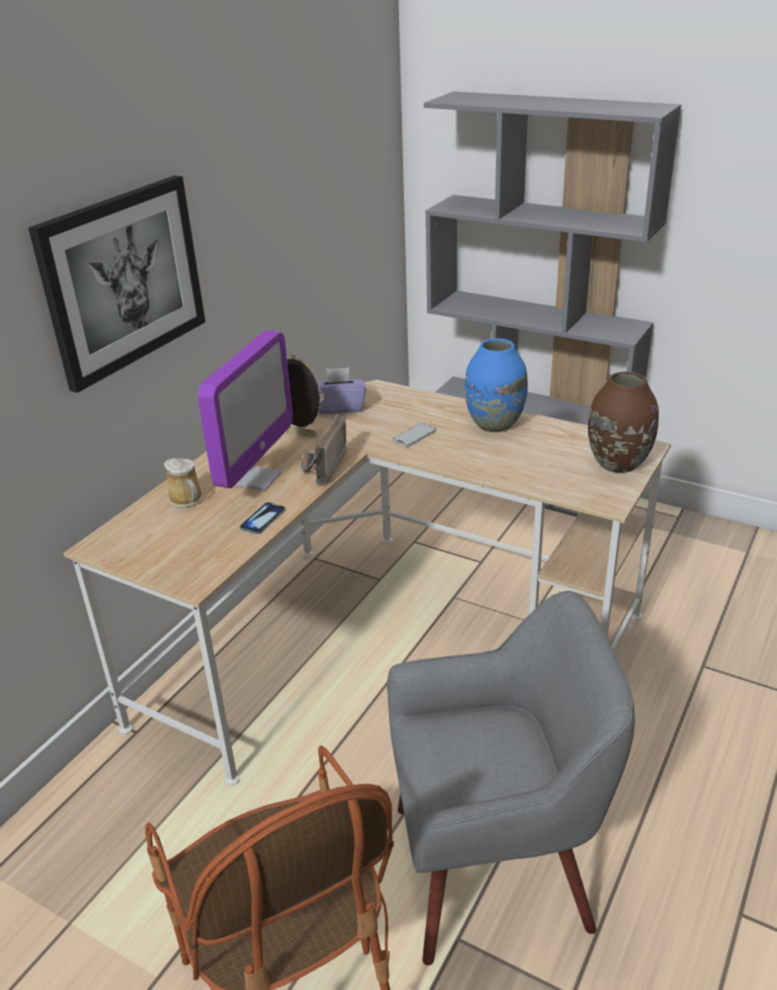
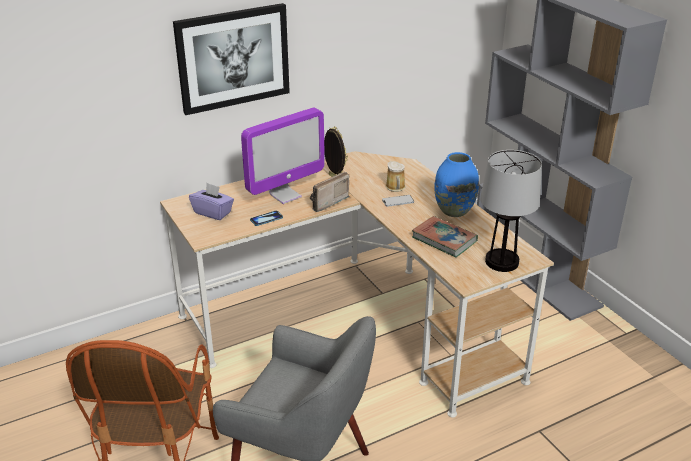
camera: 30 degrees right, 0 degrees up
(187, 500) = (240, 195): mug -> mug (395, 188)
(340, 407) = (374, 169): purple tissue box -> purple tissue box (213, 212)
(524, 462) = (444, 240): none -> book
(617, 463) = (501, 261): brown vase -> table lamp

